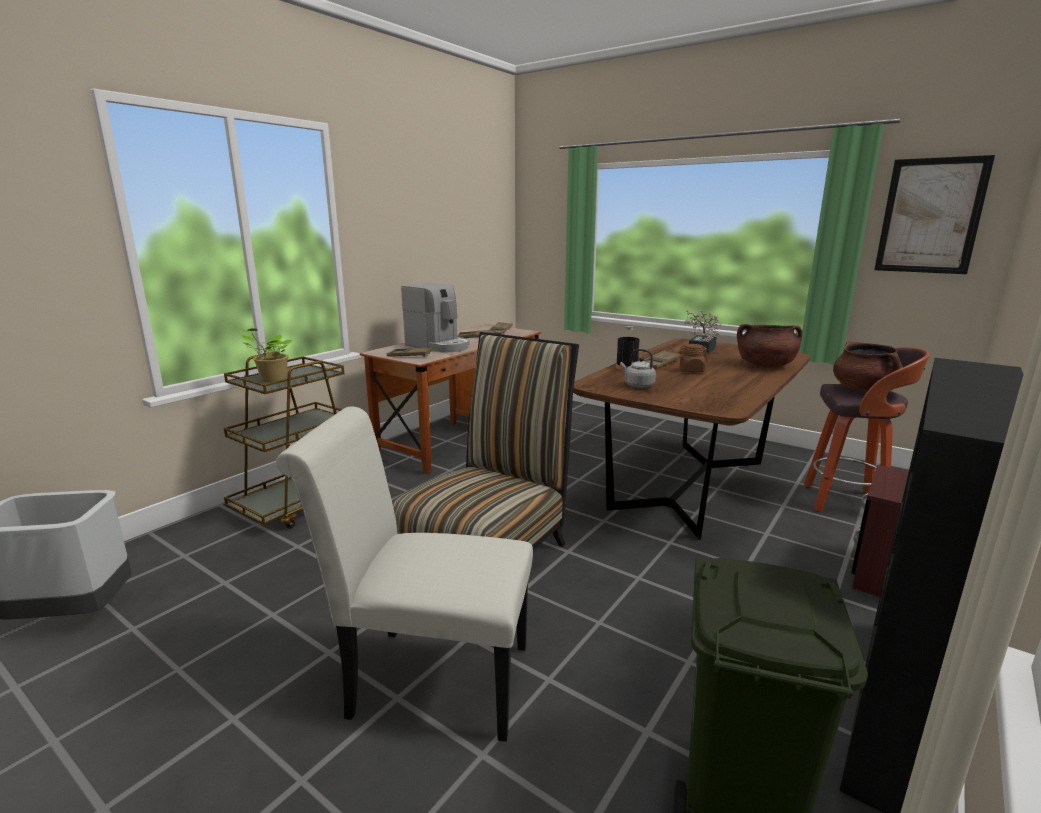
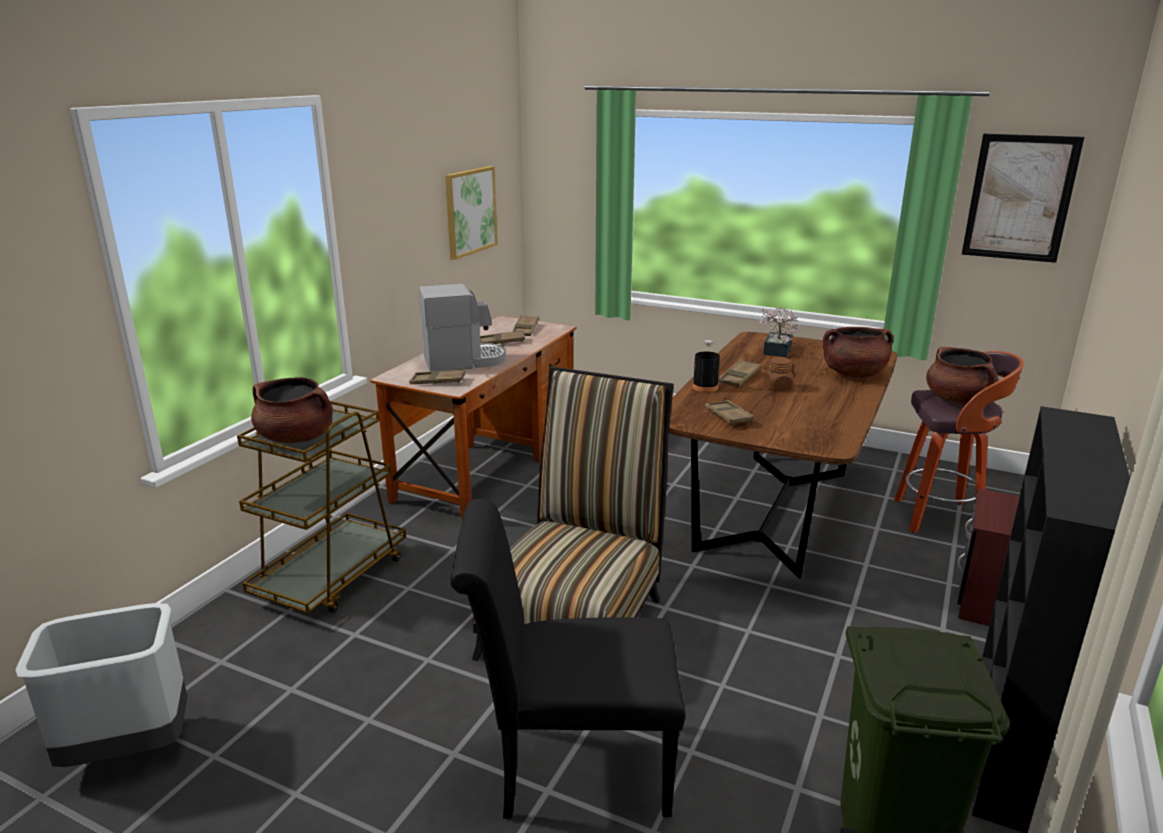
camera: 10 degrees left, 5 degrees up
(271, 379) = (296, 438): potted plant -> brown cooking pot
(428, 679) = (570, 767): white chair -> black chair
(439, 346) = (464, 361): coffee machine -> coffee machine turned 45 degrees counterclockwise
(465, 241) = (470, 211): none -> picture
(637, 385) = (728, 416): grey kettle -> brown tray

